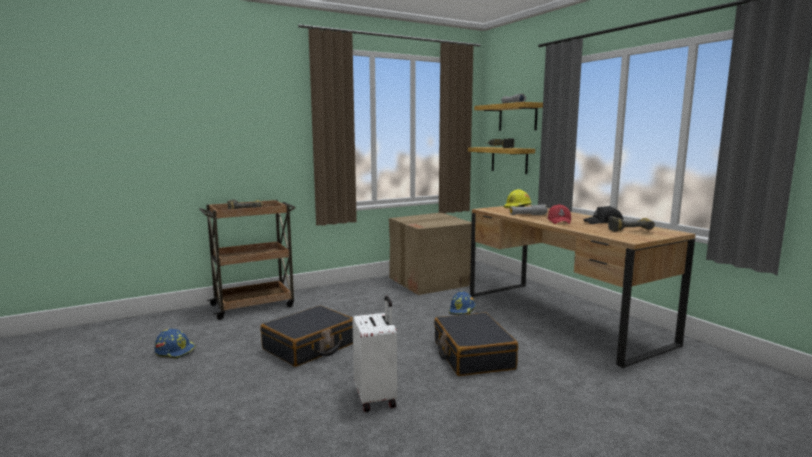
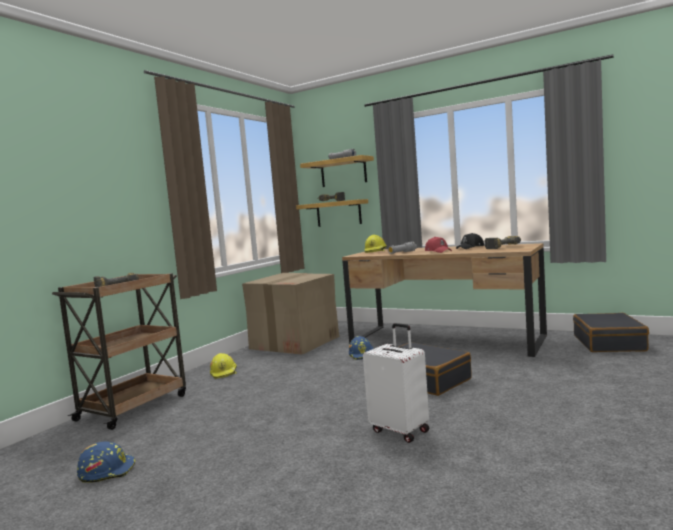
camera: 30 degrees left, 5 degrees down
(310, 346) = (268, 418): black suitcase -> black suitcase (609, 343)
(342, 295) = (224, 373): none -> yellow hard hat

